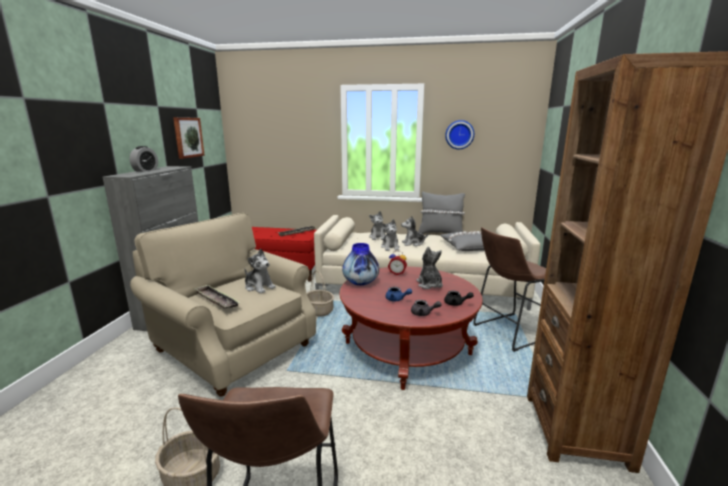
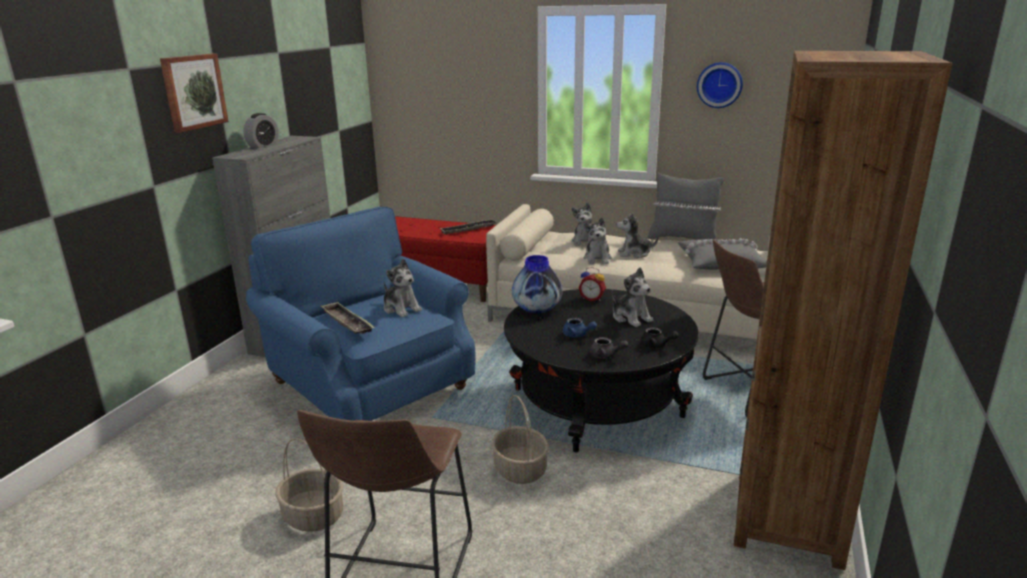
camera: 10 degrees right, 5 degrees up
(188, 137) = (317, 91): picture -> picture (193, 92)
(233, 348) = (369, 385): beige armchair -> blue armchair
(319, 311) = (488, 345): basket -> basket (519, 469)
(407, 348) = (597, 403): red coffee table -> black coffee table
(429, 285) = (631, 318): plush toy -> plush toy turned 150 degrees clockwise

